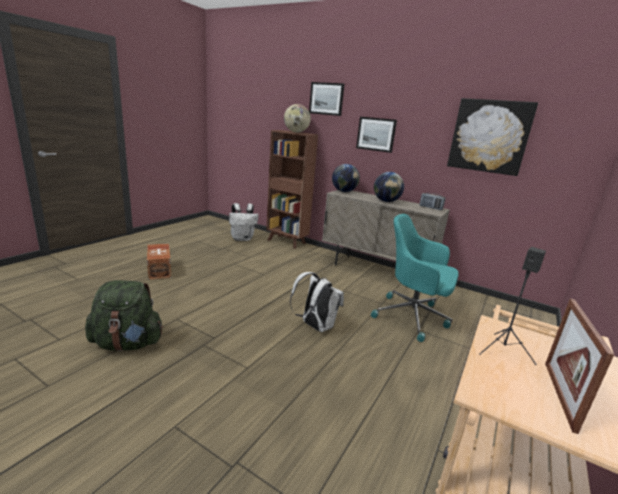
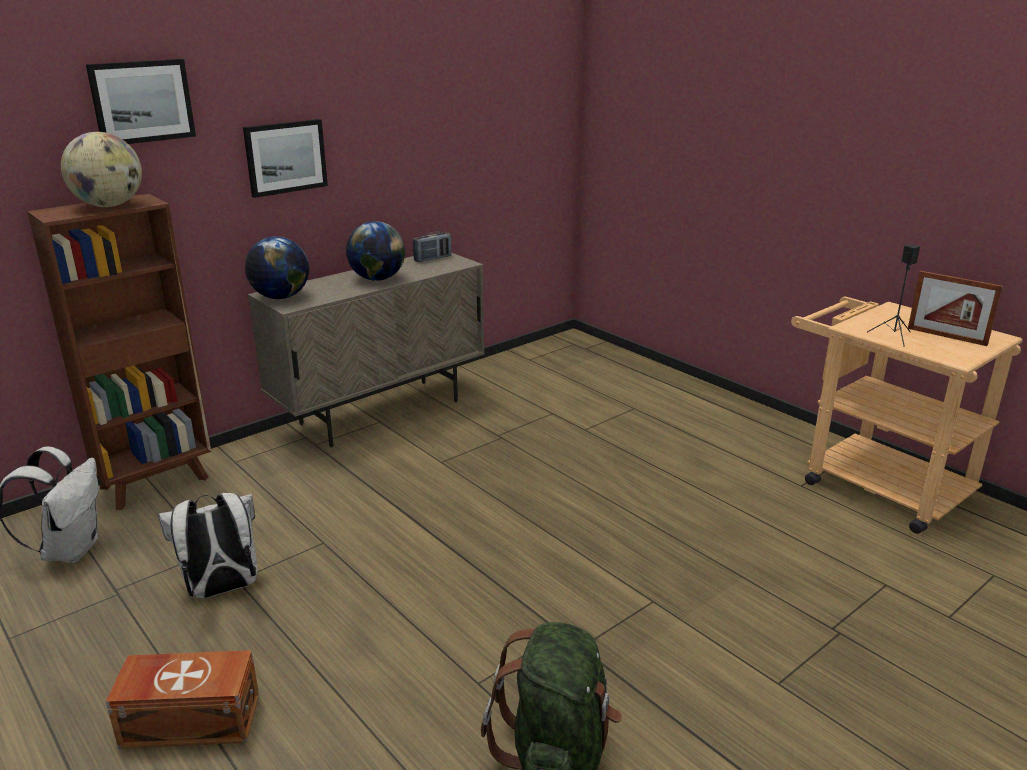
camera: 70 degrees left, 5 degrees up
(315, 326) = (552, 515): white backpack -> white backpack (222, 589)
(412, 317) = (550, 424): turquoise office chair -> none
(489, 136) = (461, 117): picture -> none

